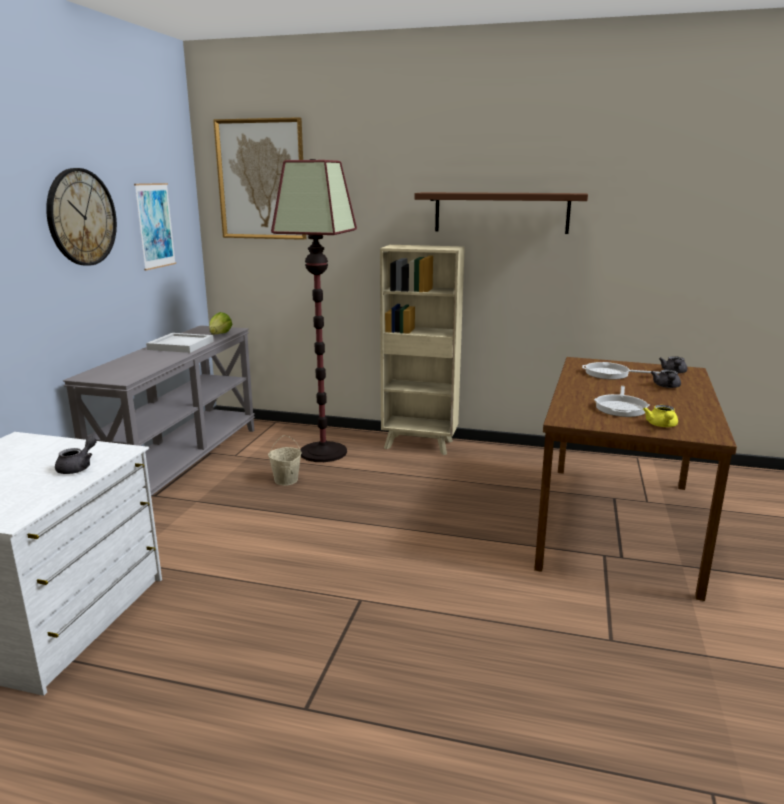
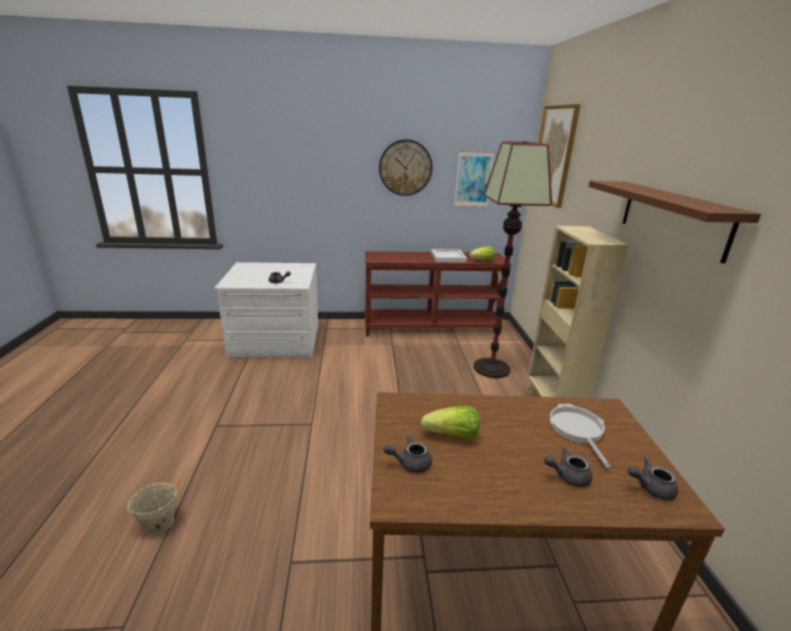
camera: 70 degrees right, 5 degrees up
(181, 464) = (431, 327): grey console table -> brown console table
(286, 480) = (438, 364): beige bucket -> beige bucket (158, 523)
(621, 407) = (452, 435): frying pan -> lettuce
(661, 425) = (409, 463): yellow teapot -> grey teapot

